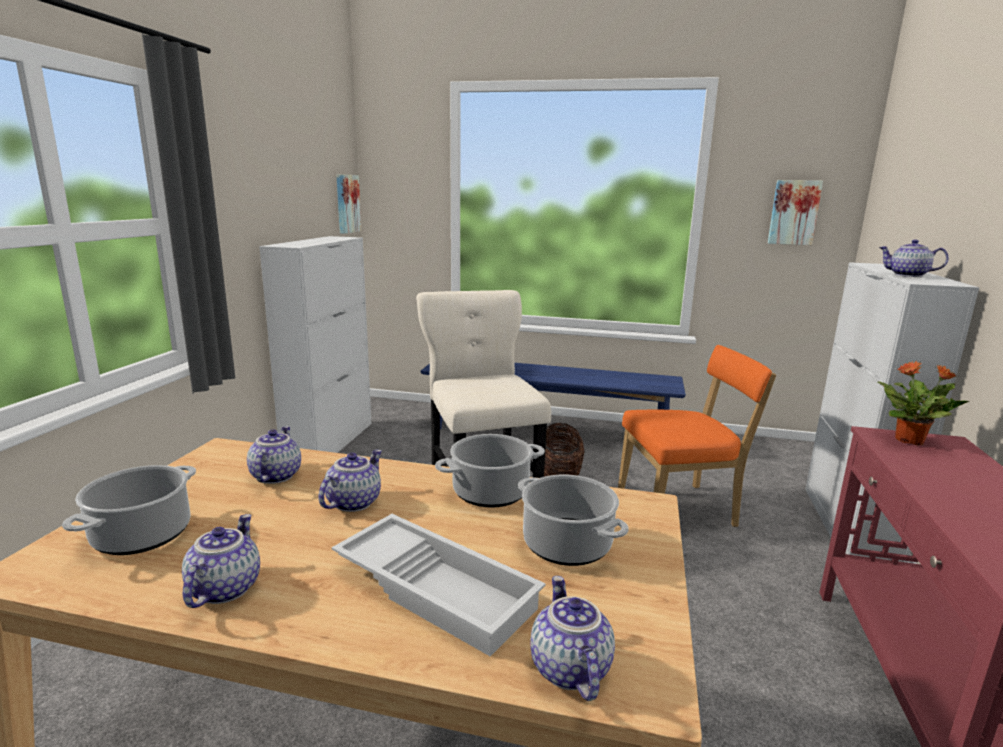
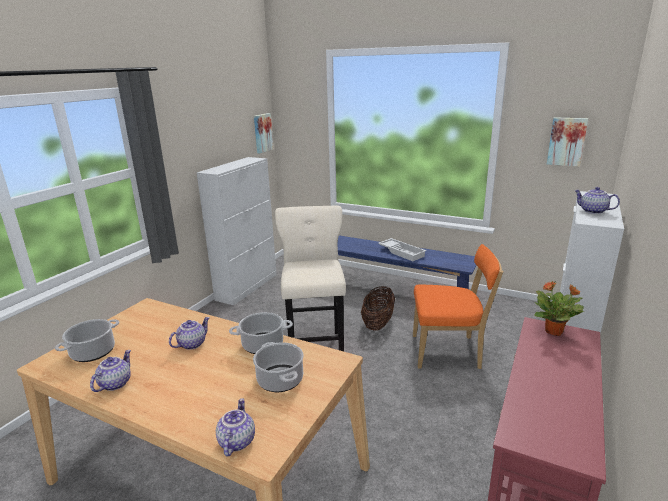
camera: 15 degrees right, 5 degrees up
(275, 476) = (163, 324): teapot -> none
(438, 588) = (204, 395): white tray -> white tray (402, 252)

